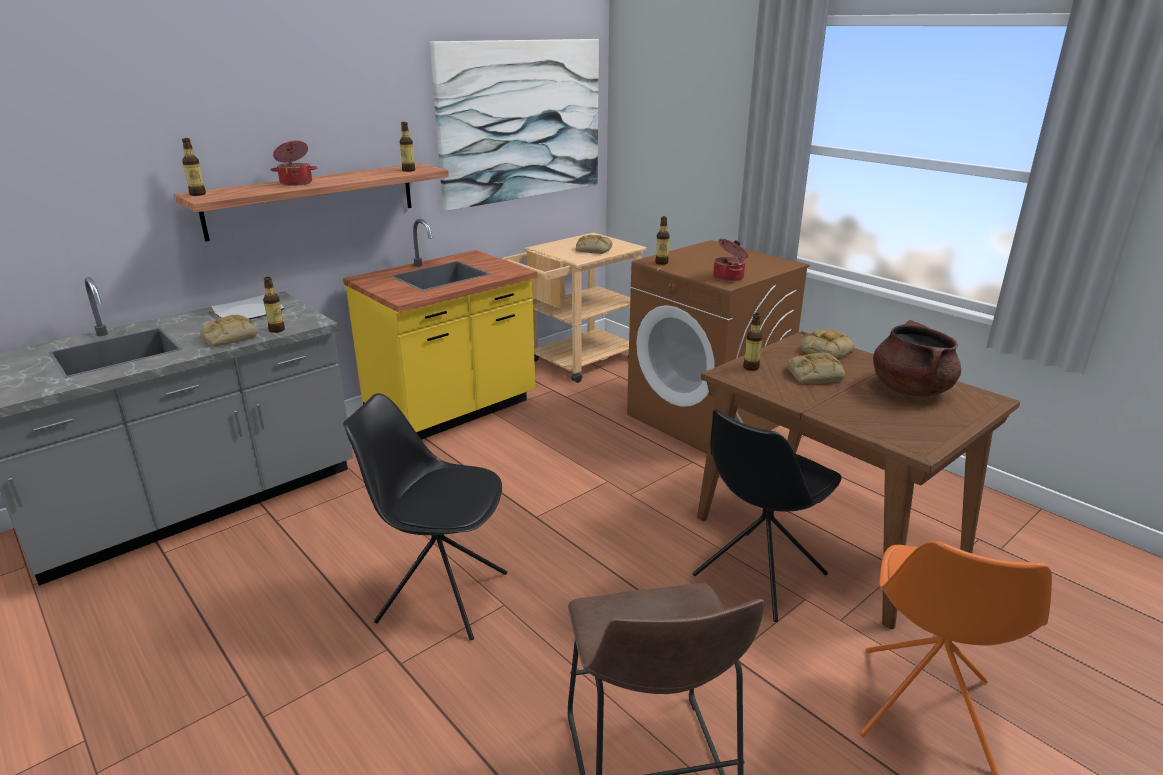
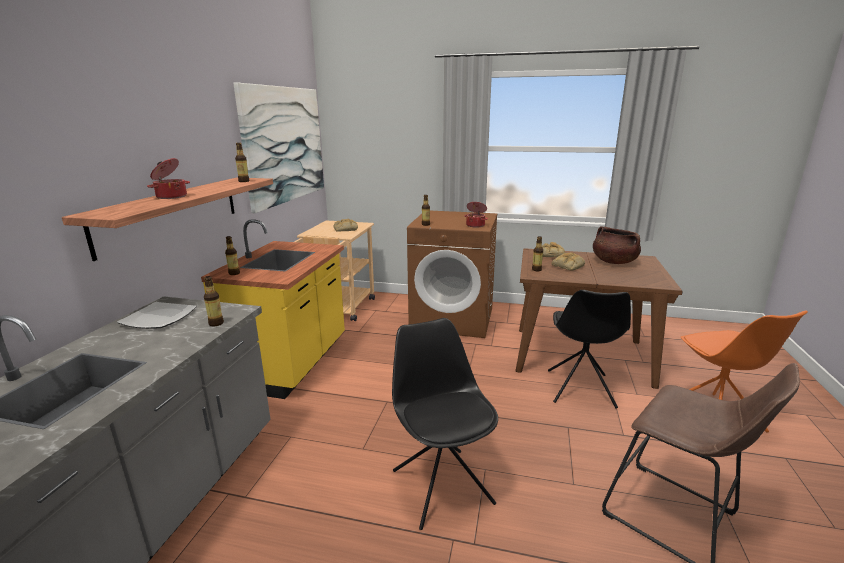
camera: 35 degrees left, 5 degrees down
(198, 194) = (94, 213): bottle -> bottle (234, 273)
(229, 337) = (179, 340): bread -> none
(441, 596) = (441, 485): black chair -> black chair turned 90 degrees clockwise

